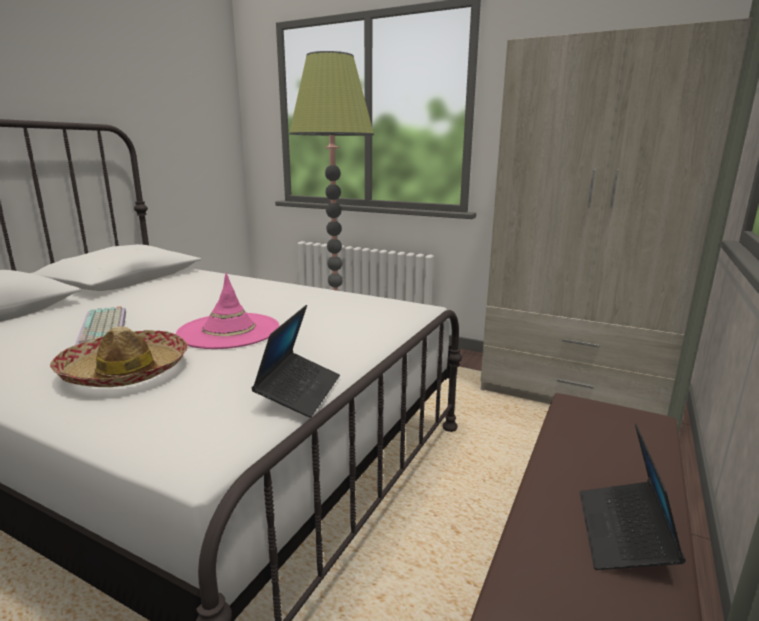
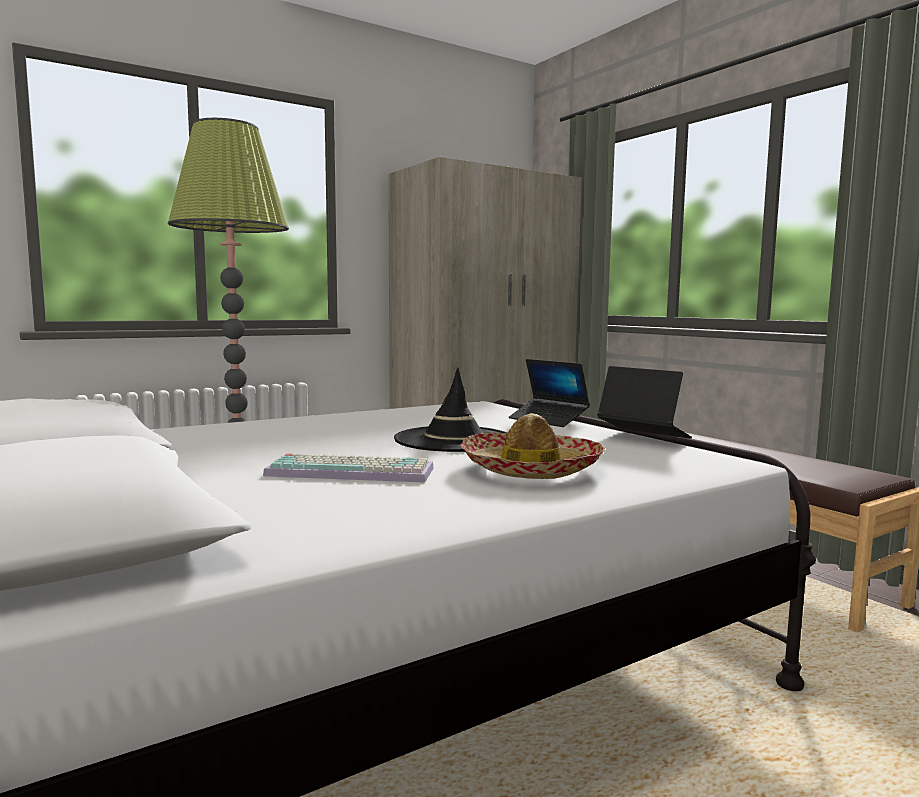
camera: 60 degrees left, 10 degrees down
(229, 331) = (453, 440): pink hat -> black hat
(623, 534) = (777, 457): laptop -> laptop (548, 420)

